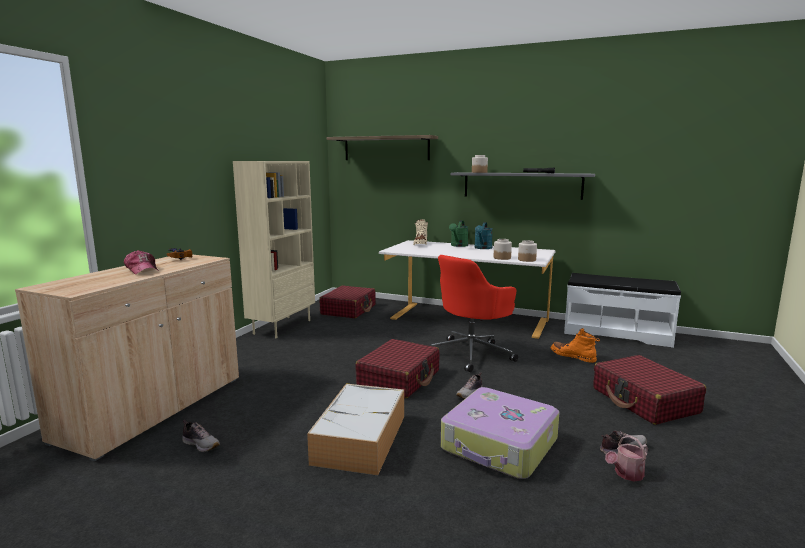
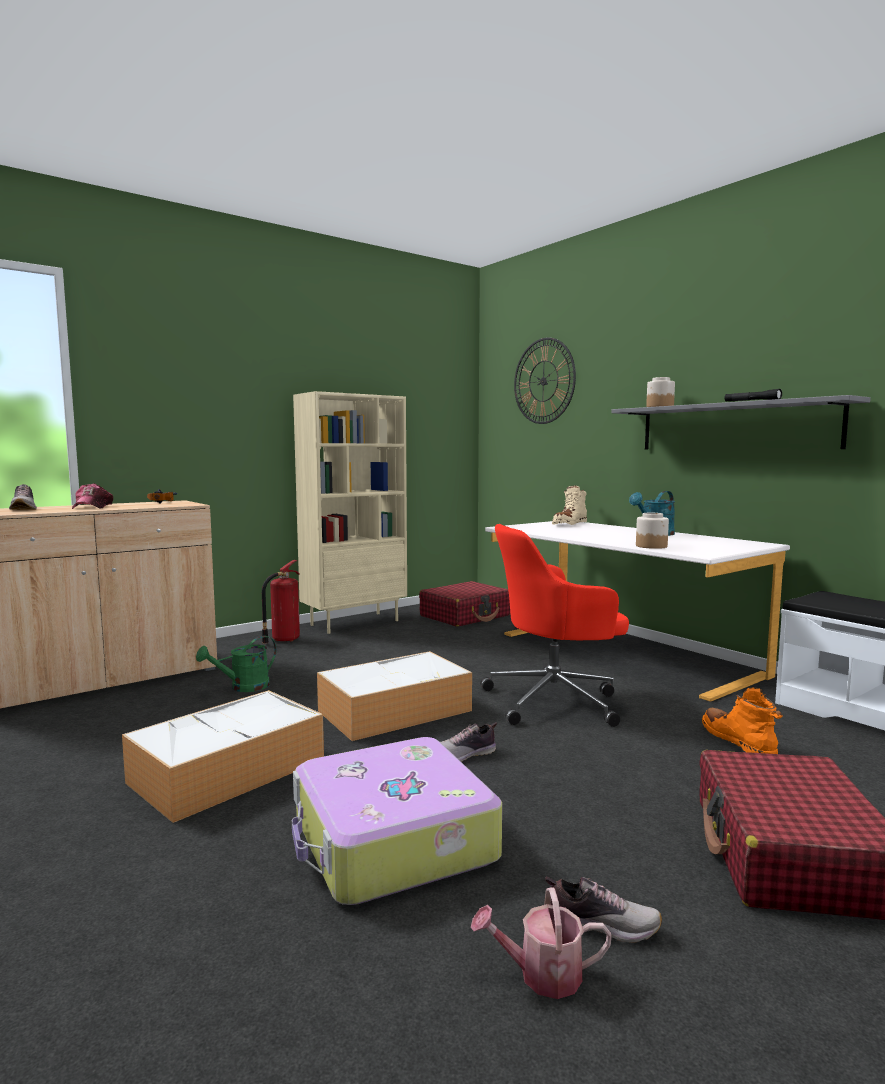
camera: 30 degrees right, 5 degrees down
(201, 444) = (73, 727): shoe -> shoe (24, 509)
(251, 348) = (284, 640): none -> fire extinguisher
(386, 148) = (543, 381): shelf -> wall clock
(399, 379) = (396, 710): red suitcase -> storage box
(458, 246) = (622, 529): green watering can -> green watering can (243, 687)
(526, 260) = (689, 551): jar -> none

